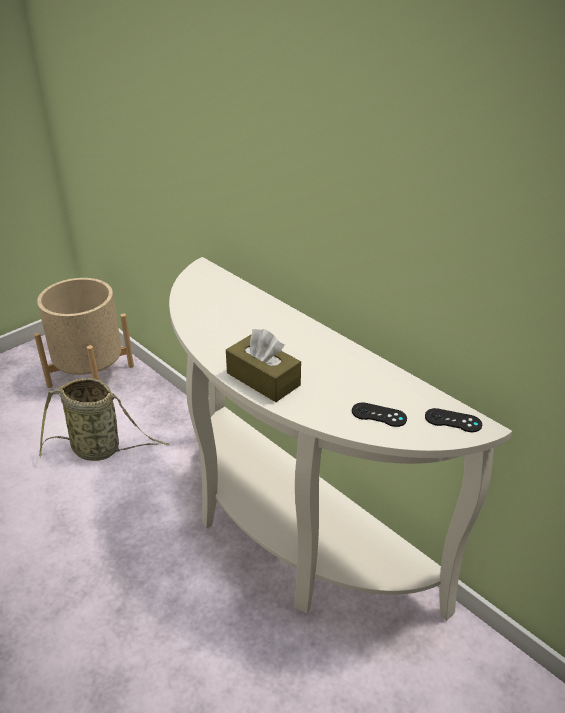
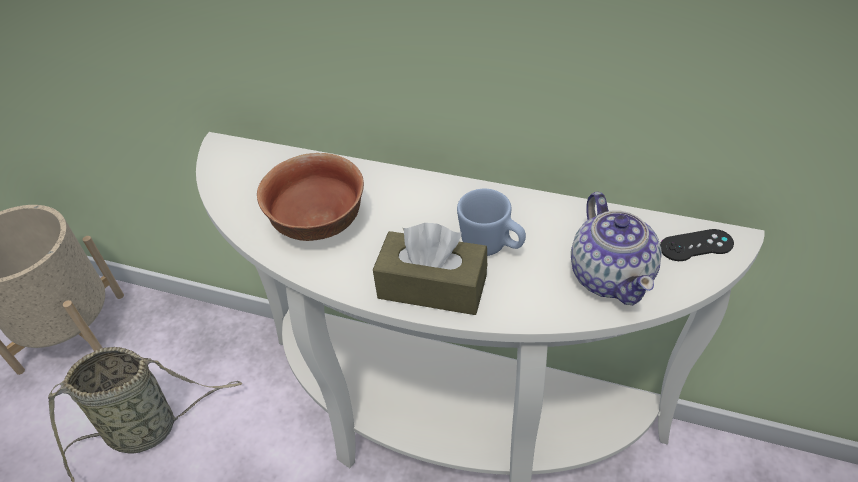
camera: 25 degrees left, 10 degrees up
(226, 325) = (320, 223): none -> bowl
(317, 372) = (492, 247): none -> blue mug
(379, 415) = (611, 276): black game controller -> teapot

